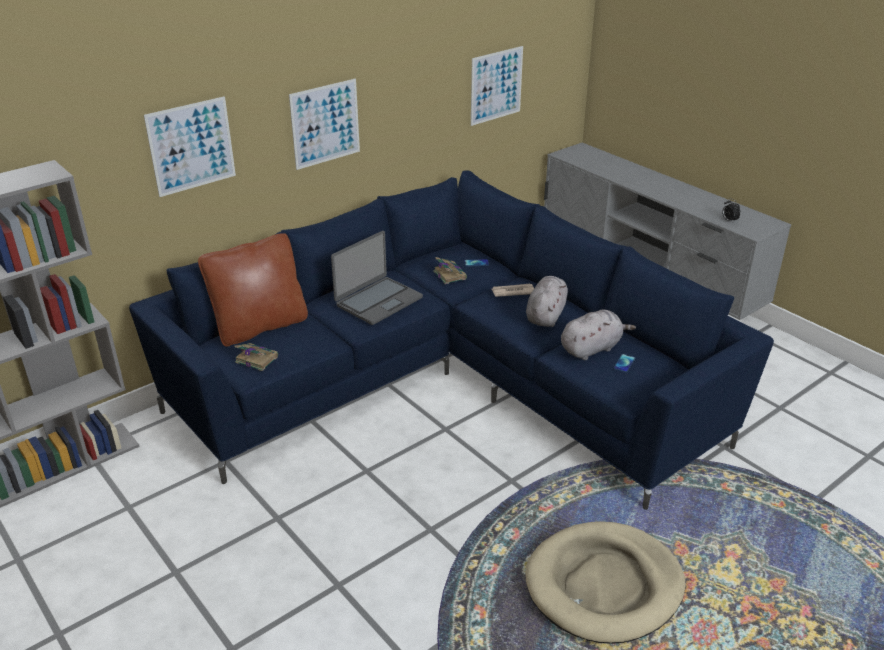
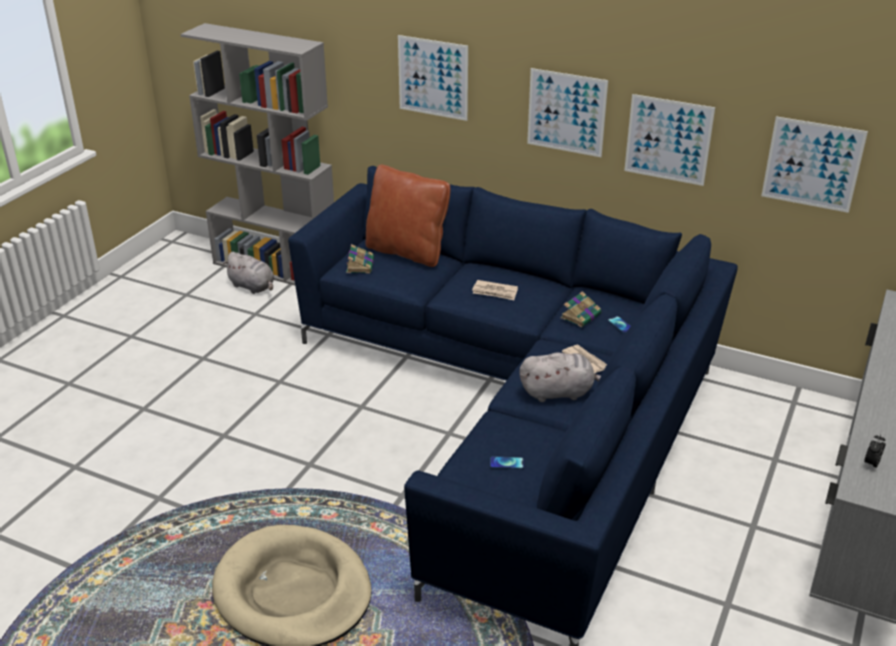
camera: 65 degrees right, 0 degrees up
(378, 301) = (495, 292): laptop -> newspaper
(406, 111) = (668, 140): none -> picture
(592, 348) = (521, 437): grey plush toy -> grey plush toy (253, 287)

